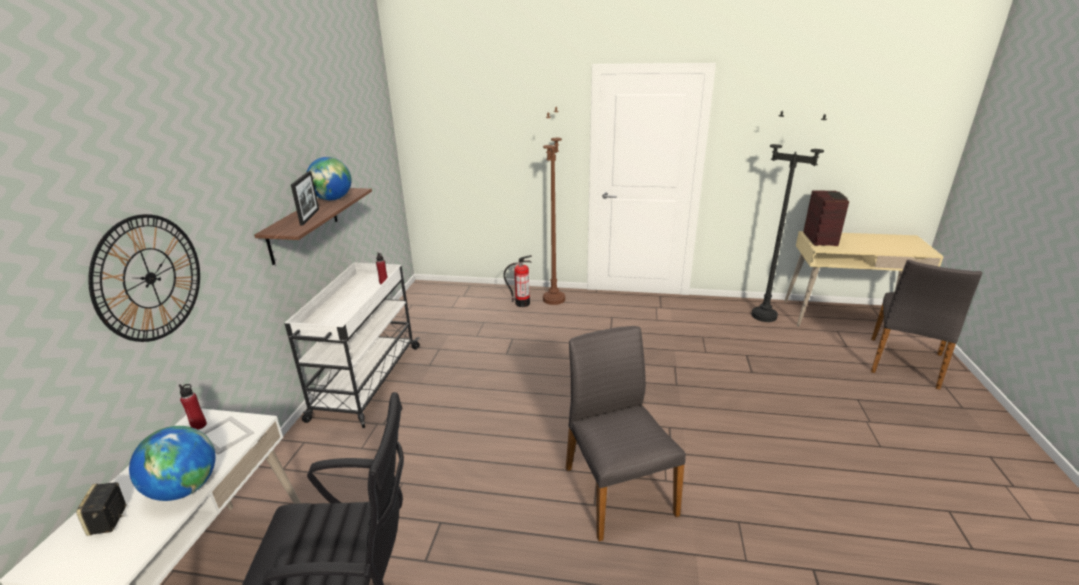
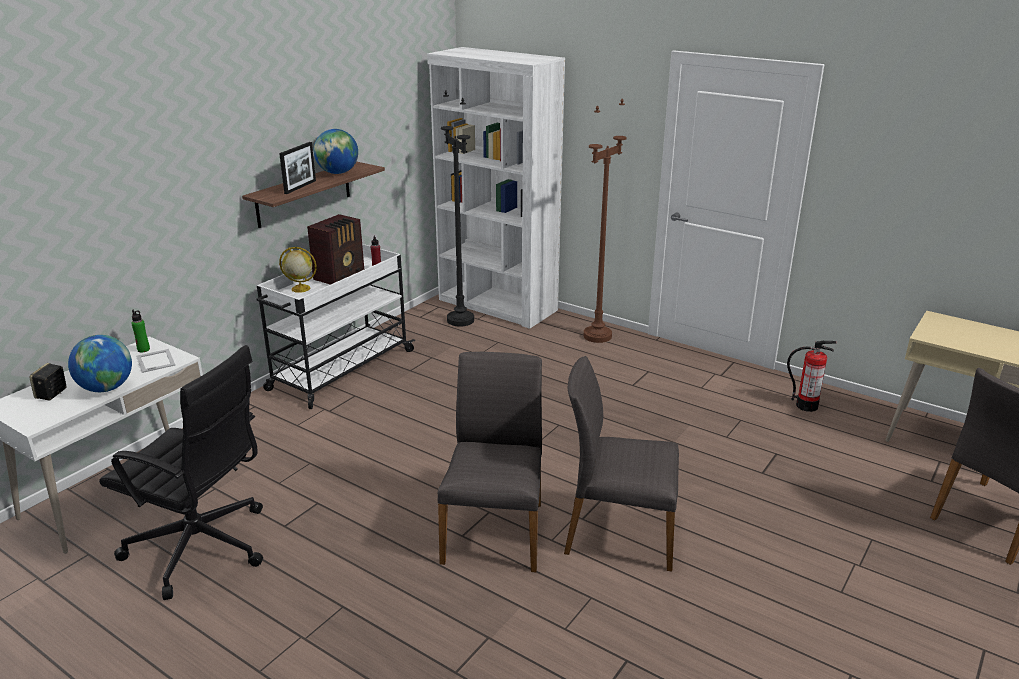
camera: 25 degrees right, 0 degrees up
(150, 278) = (131, 217): wall clock -> none
(199, 425) = (143, 349): red bottle -> green bottle
(324, 316) = (300, 289): none -> globe
(459, 293) = (497, 305): none -> white bookcase
(522, 303) = (557, 332): fire extinguisher -> fire extinguisher (806, 405)
(706, 454) = (618, 532): none -> grey chair
(764, 316) = (852, 418): black floor lamp -> black floor lamp (460, 320)
(820, 239) = (943, 326): radio -> radio (340, 276)

